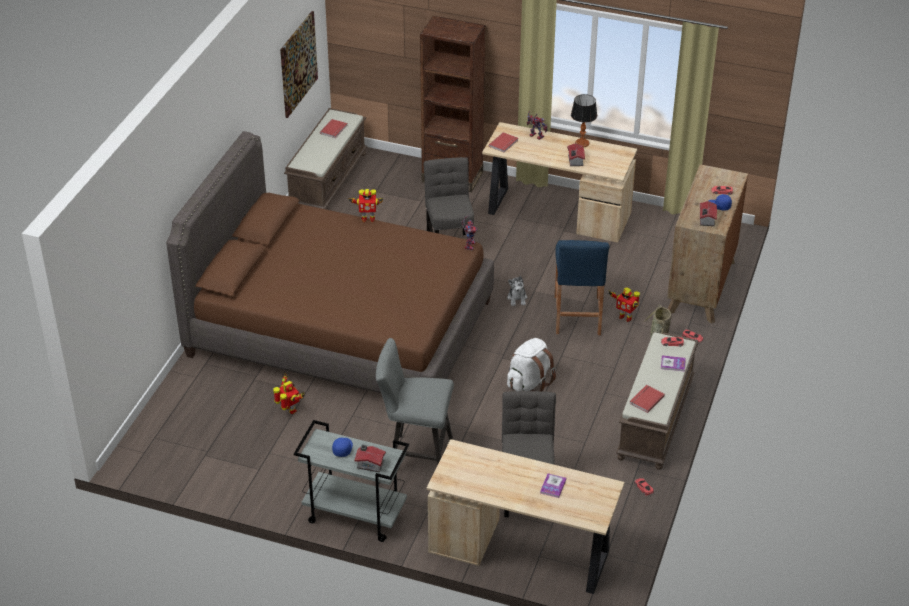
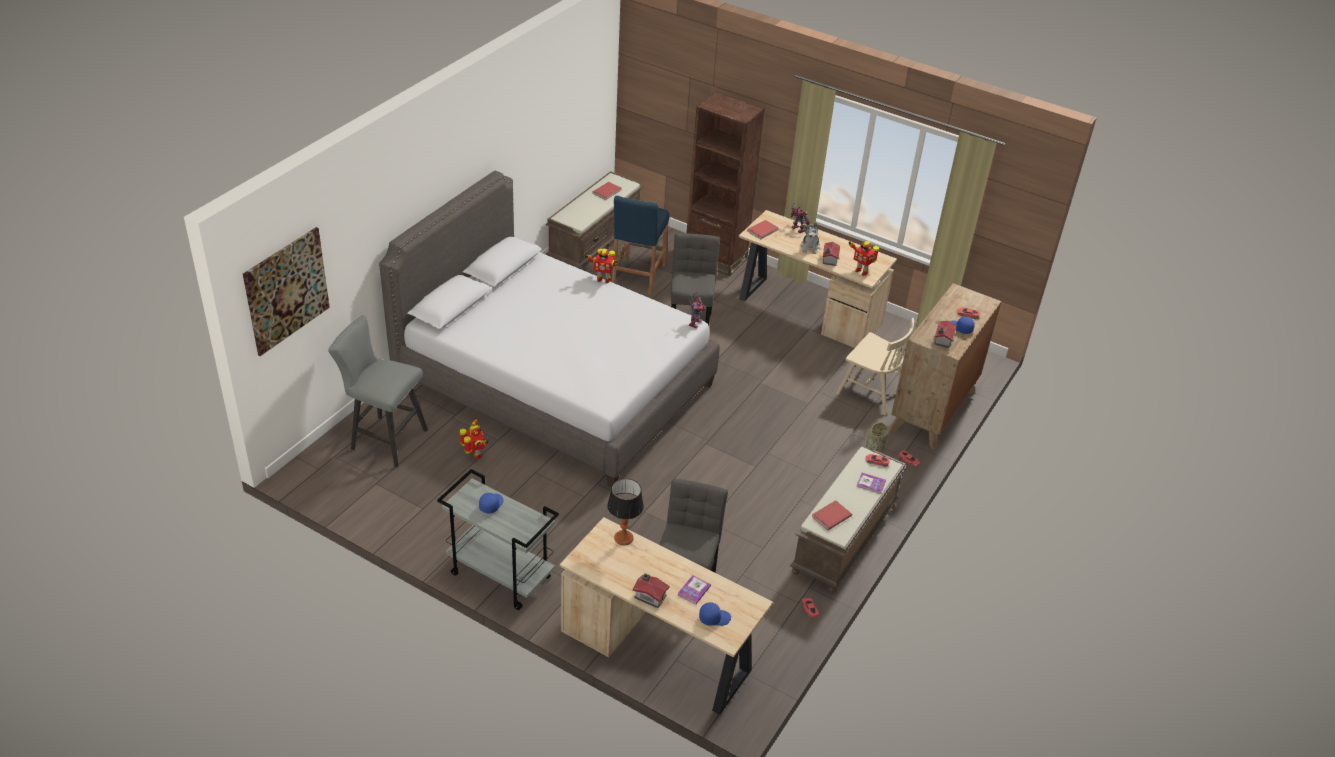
camera: 10 degrees right, 0 degrees up
(298, 64) = (575, 118): picture -> picture (286, 290)
(340, 328) = (555, 384): brown bed -> grey bed
(370, 464) = (512, 526): toy house -> toy house (650, 596)
(415, 456) = (583, 527): grey stool -> grey stool (384, 439)
(517, 298) = (740, 387): plush toy -> plush toy (810, 247)
(529, 383) = (725, 474): white backpack -> none
(577, 315) = (796, 415): blue stool -> blue stool (638, 275)
(578, 505) = (714, 617): none -> blue cap
(582, 143) = (842, 244): table lamp -> table lamp (623, 538)
(625, 317) = (845, 426): toy robot -> toy robot (861, 271)
(639, 280) = (871, 391): none -> beige chair

